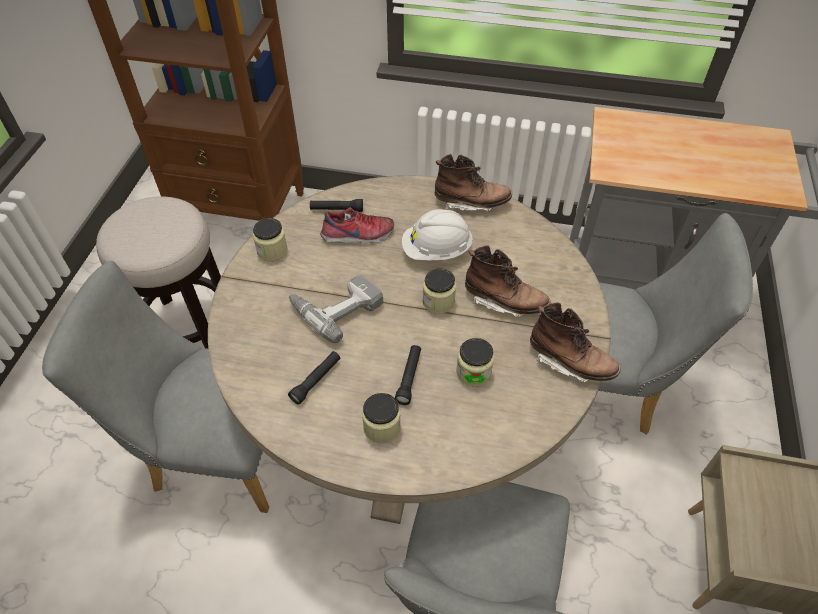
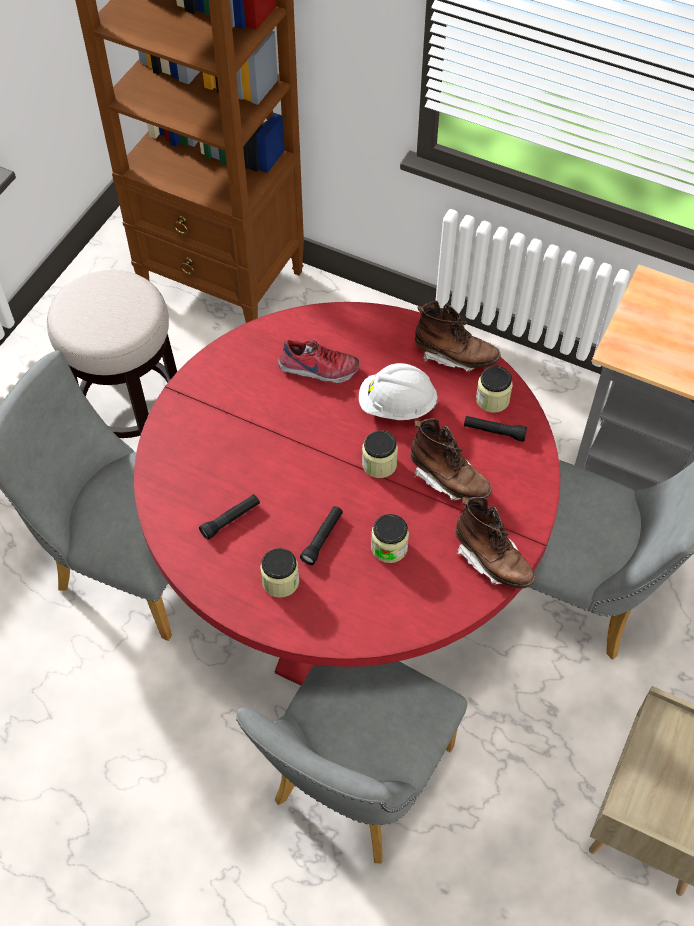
camera: 15 degrees right, 5 degrees up
(272, 250) = (223, 368): jar -> jar (492, 399)
(336, 307) = (272, 446): power drill -> none
(337, 210) = (304, 333): black flashlight -> black flashlight (494, 432)
(408, 419) = (346, 577): beige dining table -> red dining table

